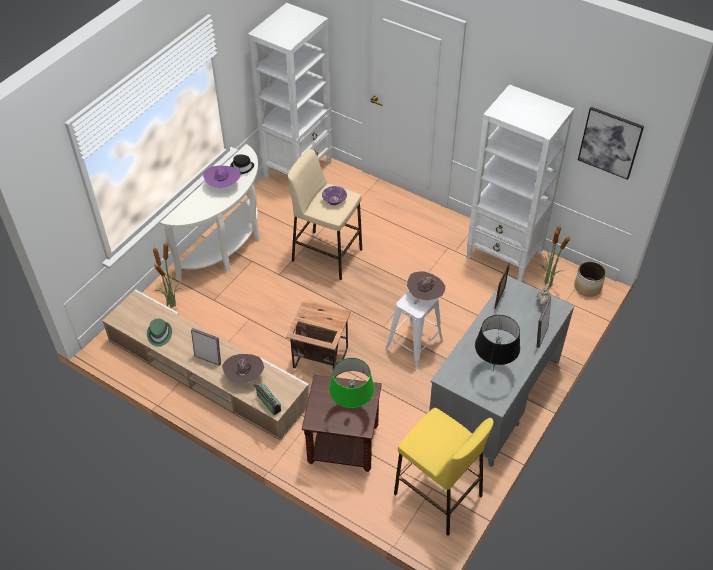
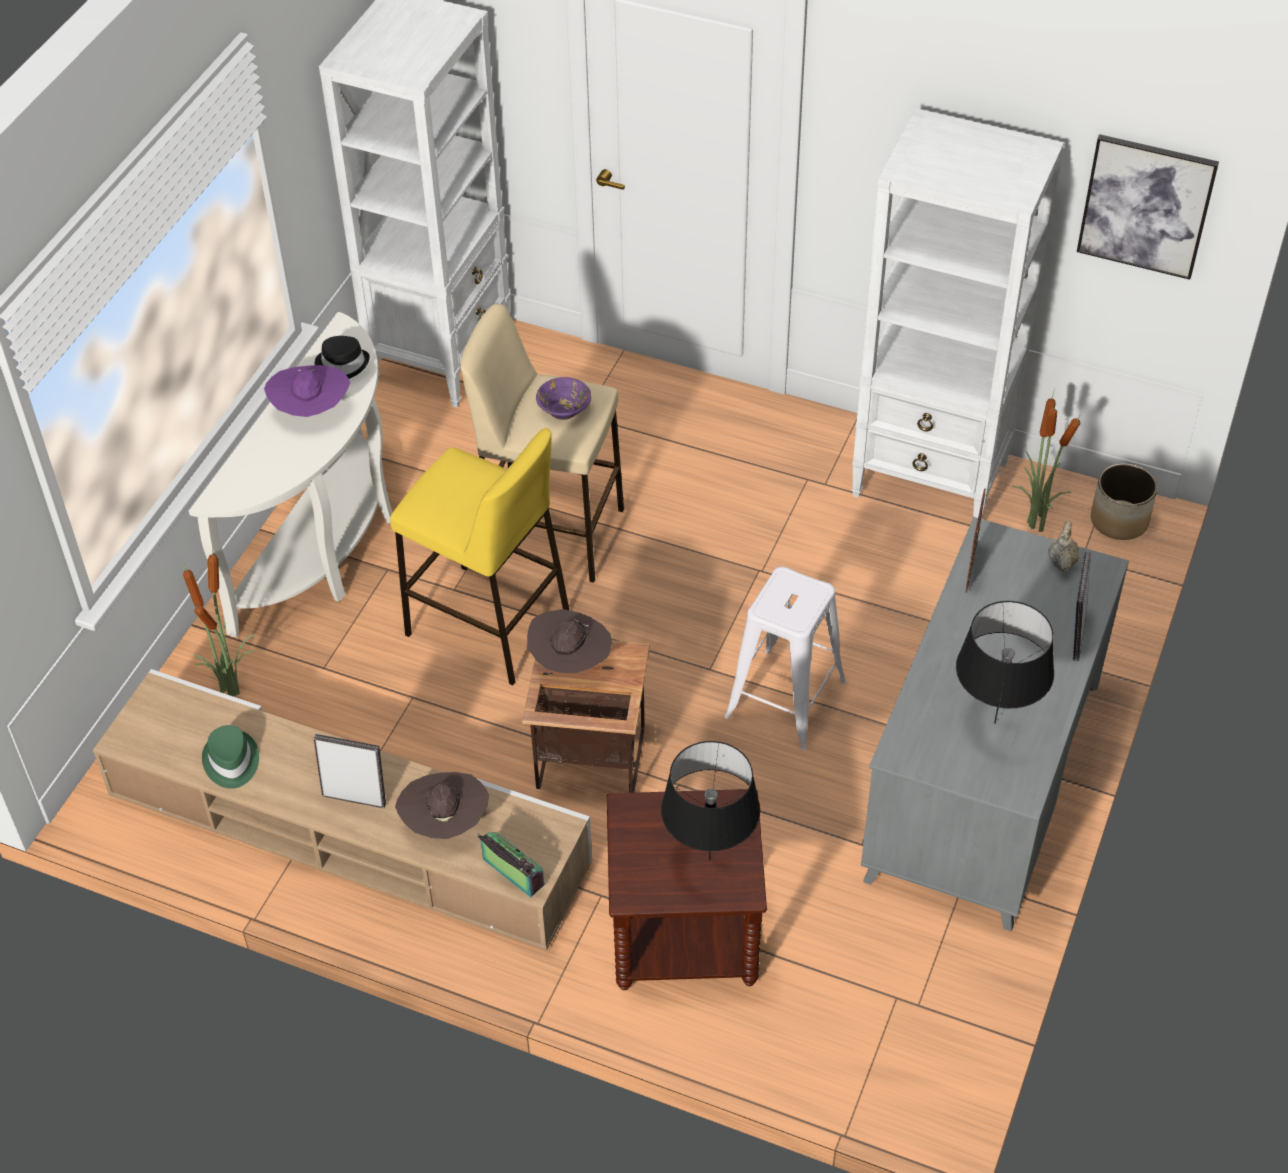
camera: 10 degrees left, 0 degrees up
(352, 411) = (710, 859): green table lamp -> black table lamp
(425, 295) = (805, 587): brown hat -> brown hat (570, 662)
(438, 495) = (913, 1010): yellow stool -> yellow stool (489, 624)

